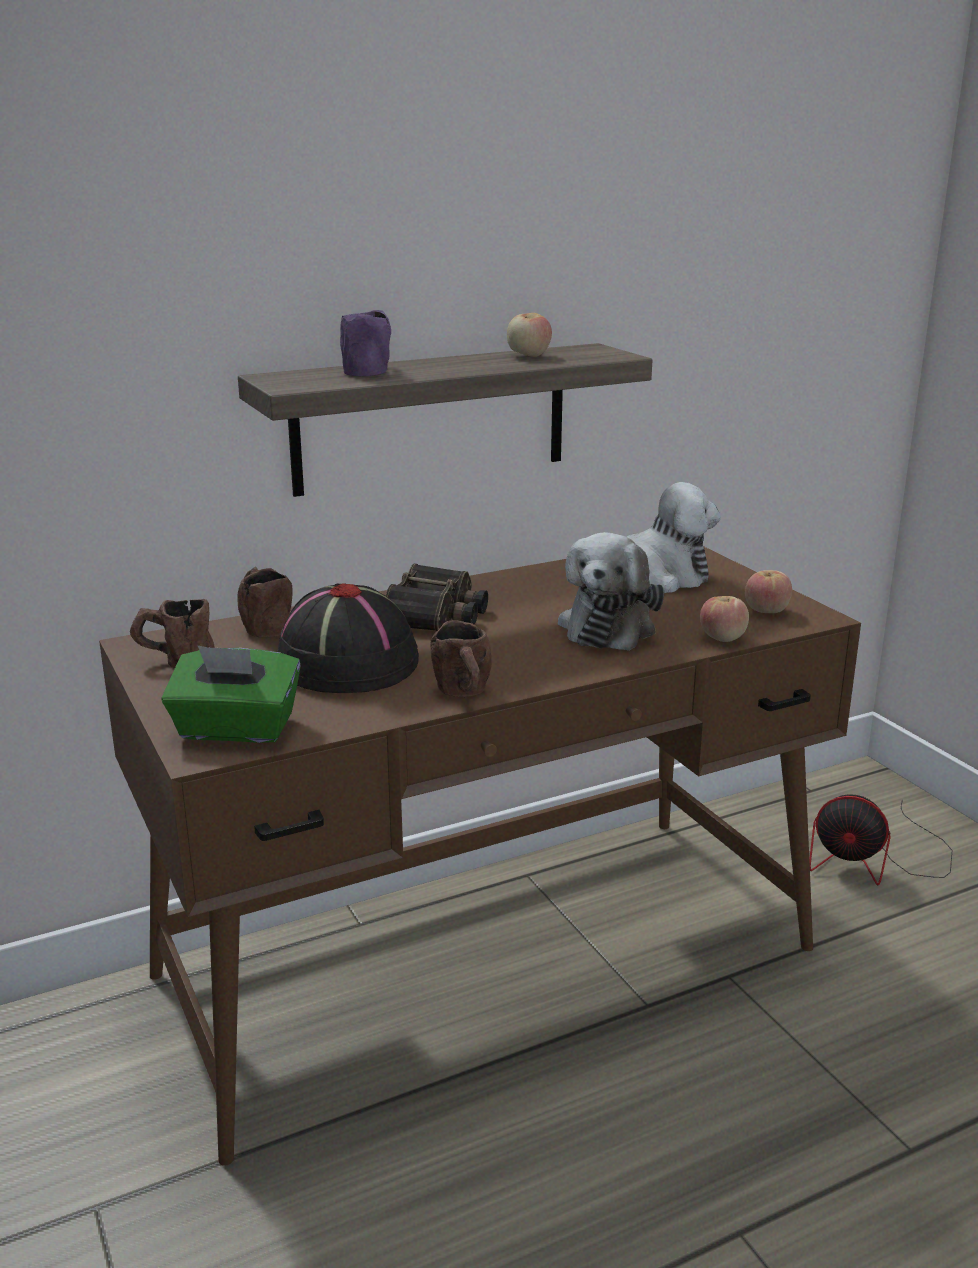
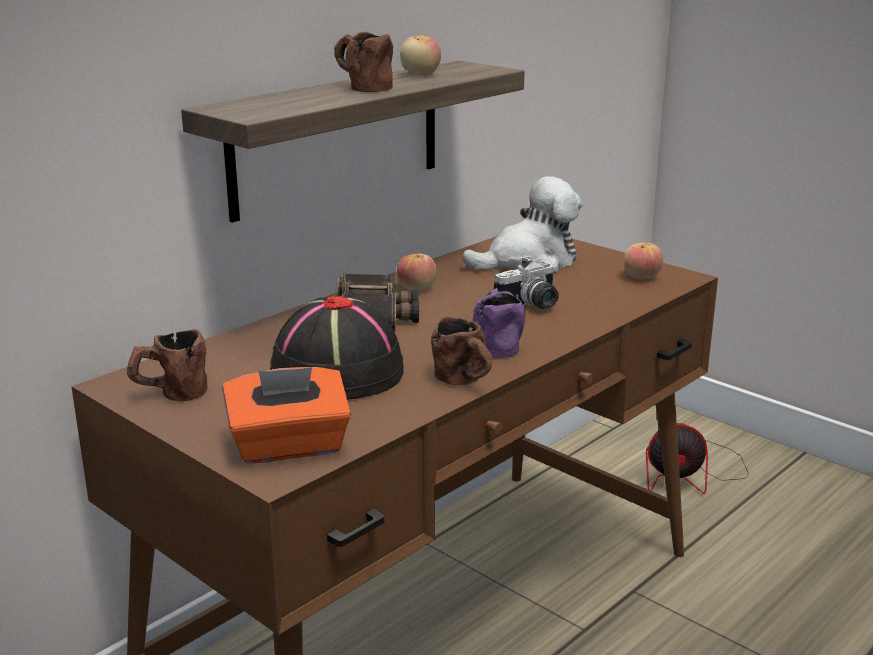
camera: 20 degrees left, 0 degrees up
(236, 729) = (289, 447): green tissue box -> orange tissue box
(262, 624) = (224, 348): brown mug -> brown mug (361, 87)
(369, 369) = (300, 95): purple mug -> purple mug (495, 344)
(609, 626) = (531, 307): plush toy -> camera
(722, 638) = (628, 303): apple -> apple (416, 288)

